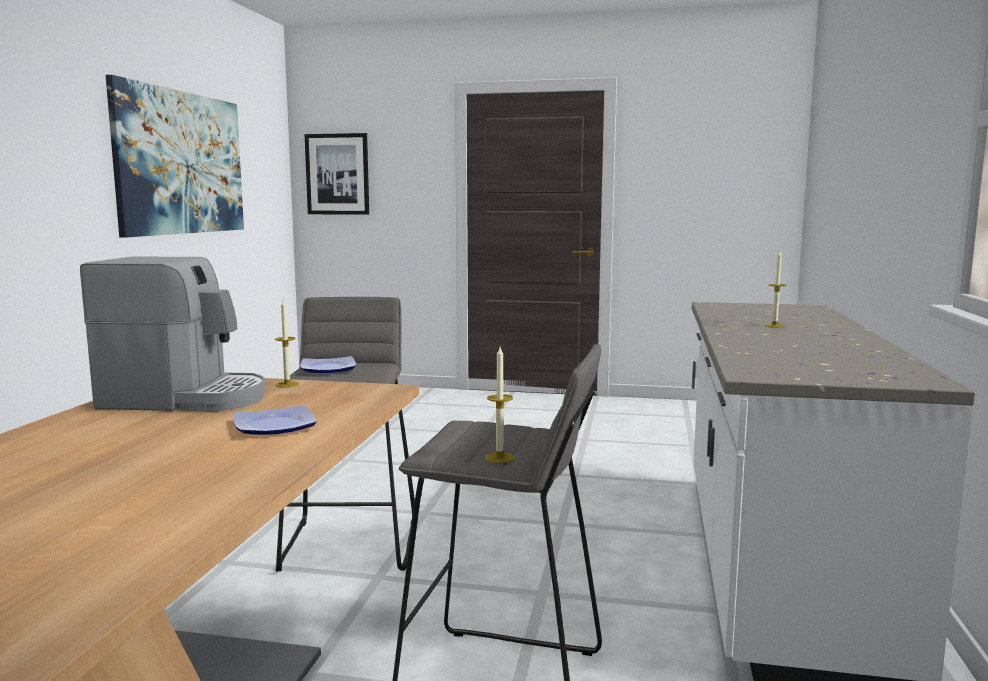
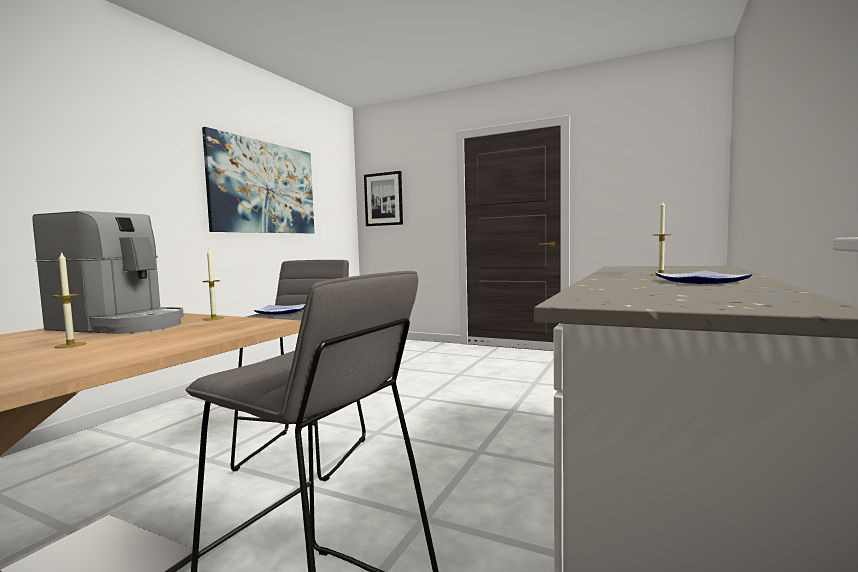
camera: 15 degrees right, 5 degrees down
(276, 425) = (128, 345): plate -> plate (701, 281)
(499, 457) = (272, 383): candle -> candle (70, 345)

